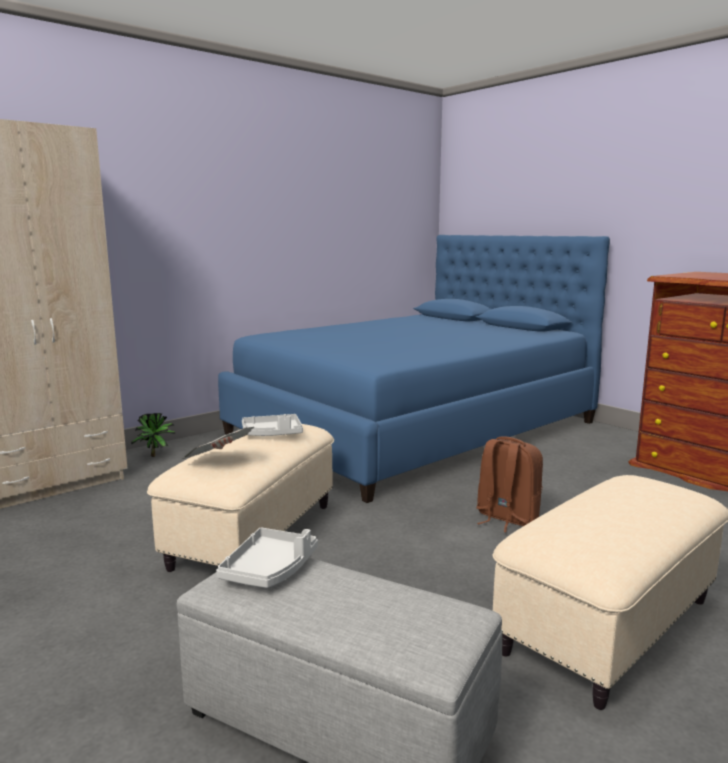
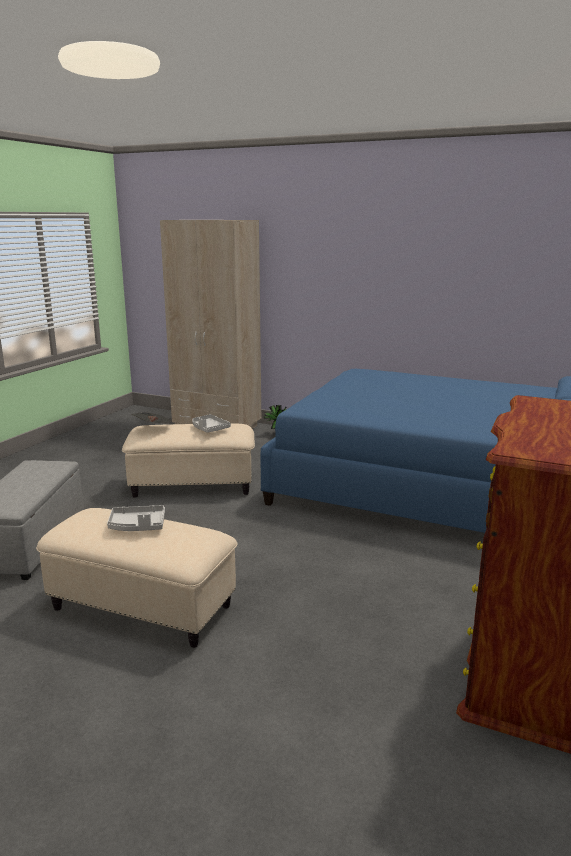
camera: 65 degrees right, 5 degrees up
(270, 569) = (45, 467): grey tray -> grey tray (137, 526)
(506, 518) = (282, 555): brown backpack -> none

